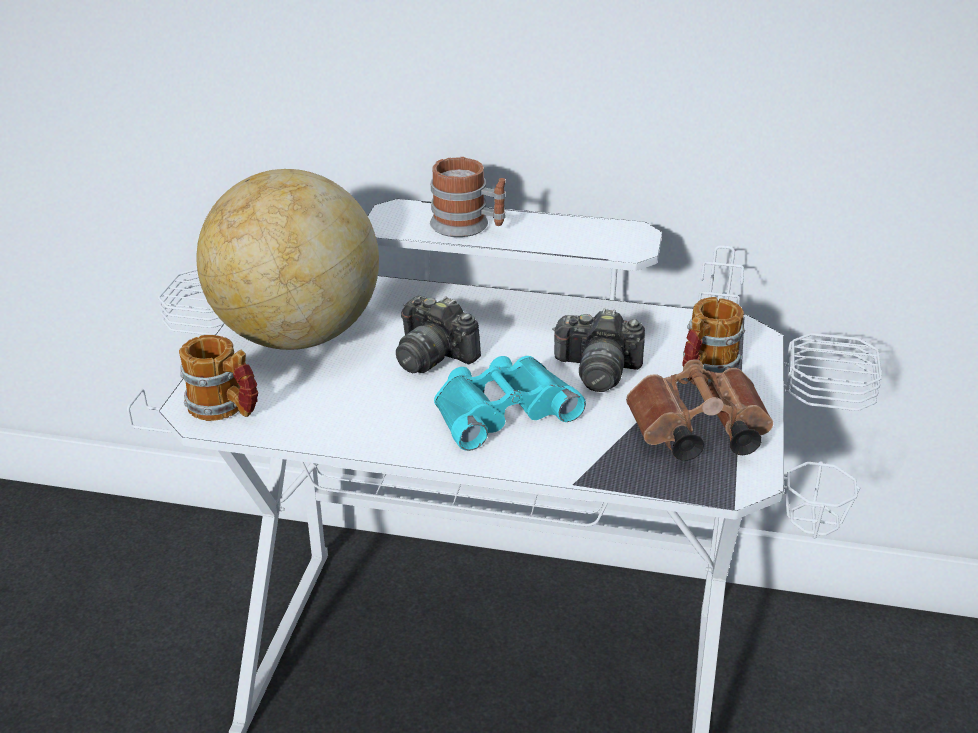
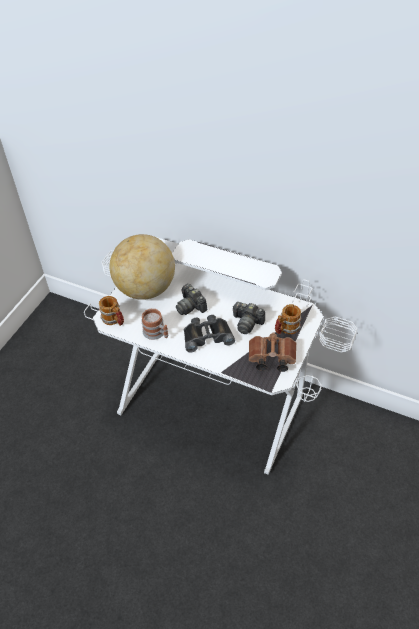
camera: 15 degrees right, 15 degrees up
(468, 226) = (210, 259): mug -> mug (157, 333)
(501, 409) = (207, 335): turquoise binoculars -> black binoculars

